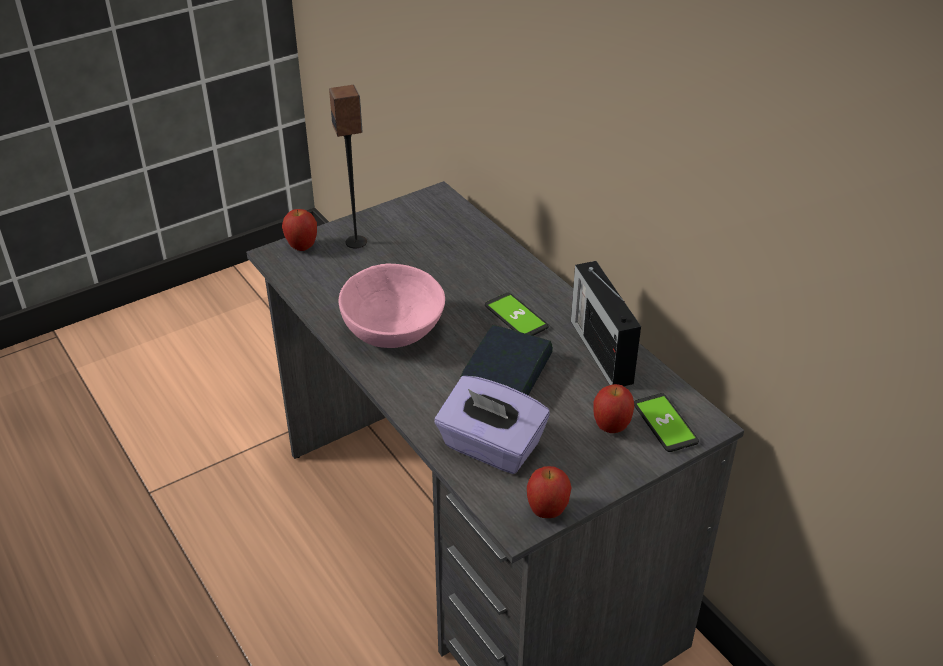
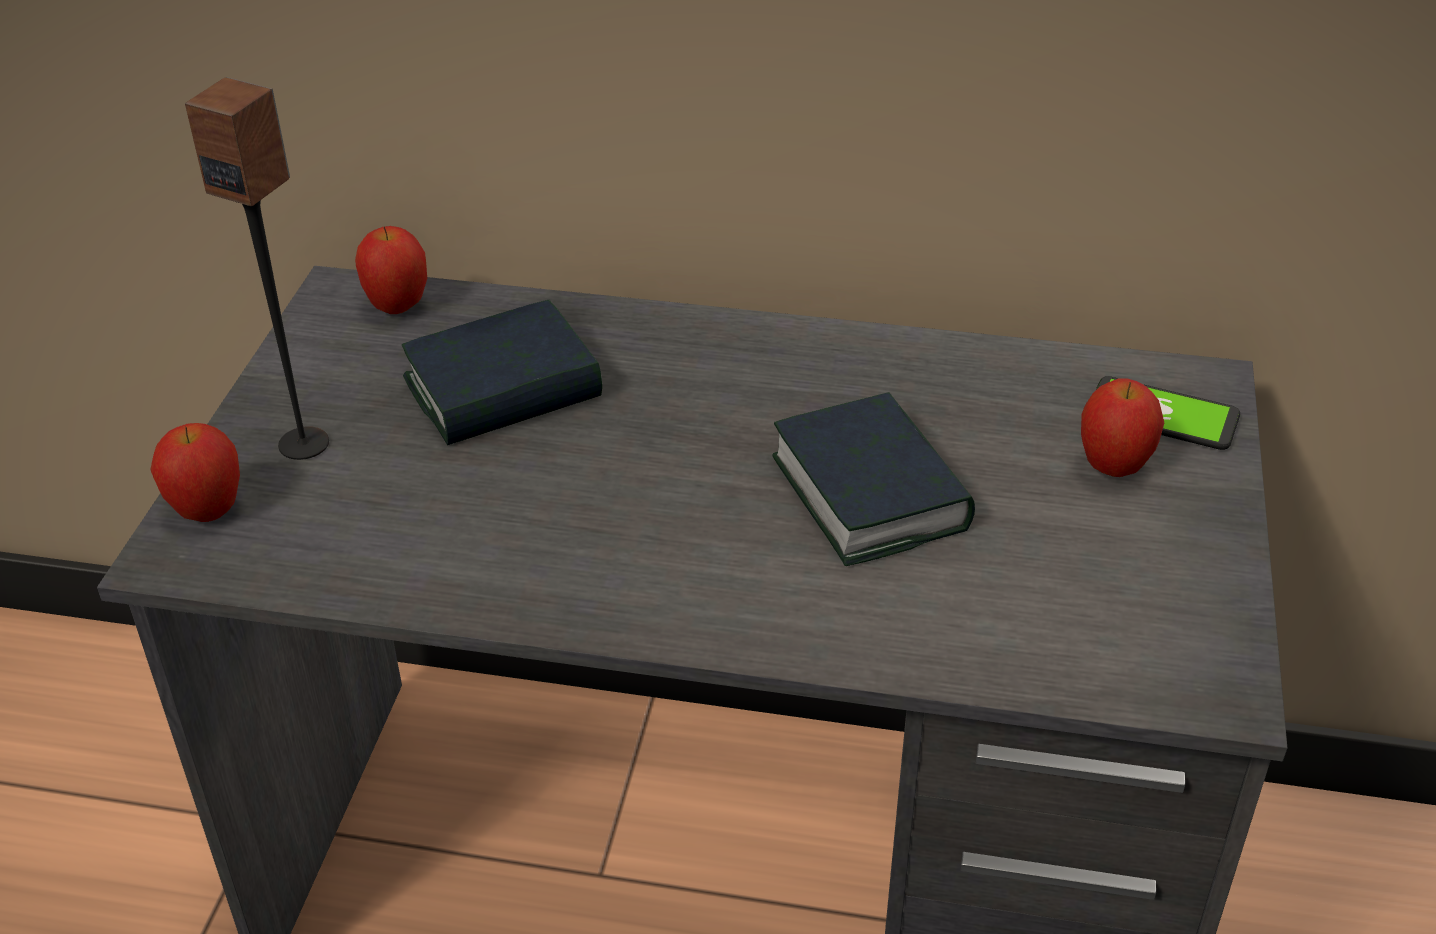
camera: 45 degrees left, 0 degrees up
(391, 330) = (588, 545): pink bowl -> none
(440, 261) = (503, 389): none -> book
(490, 447) = (1014, 613): purple tissue box -> none
(516, 317) = (749, 400): phone -> none
(547, 511) = (1224, 644): apple -> apple (398, 307)
(600, 350) = (934, 372): radio -> none

